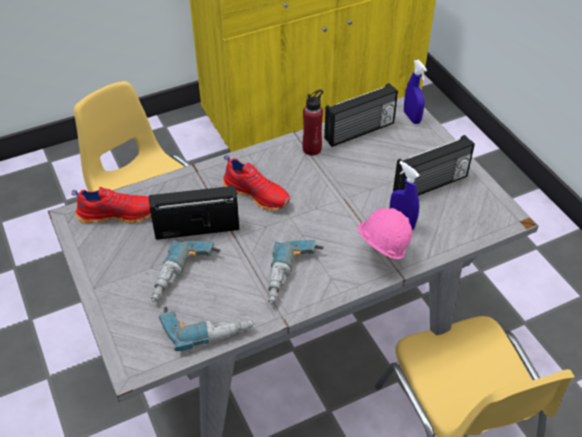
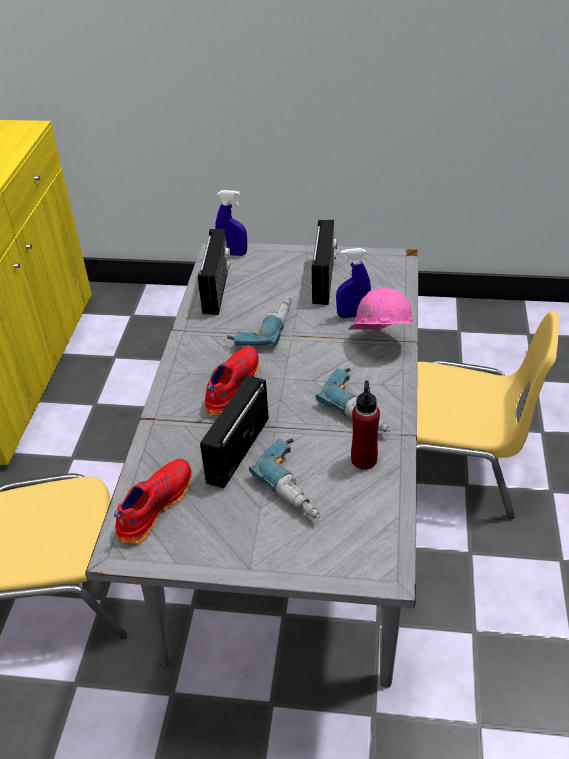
camera: 55 degrees left, 5 degrees down
(207, 326) = (374, 492): power drill -> power drill (262, 327)
(257, 193) = (231, 387): red shoe -> red shoe turned 45 degrees counterclockwise
(312, 149) = (208, 327): red bottle -> red bottle (364, 459)

